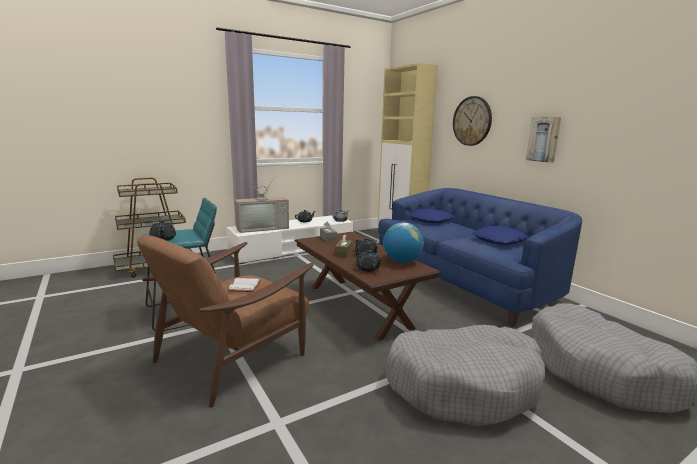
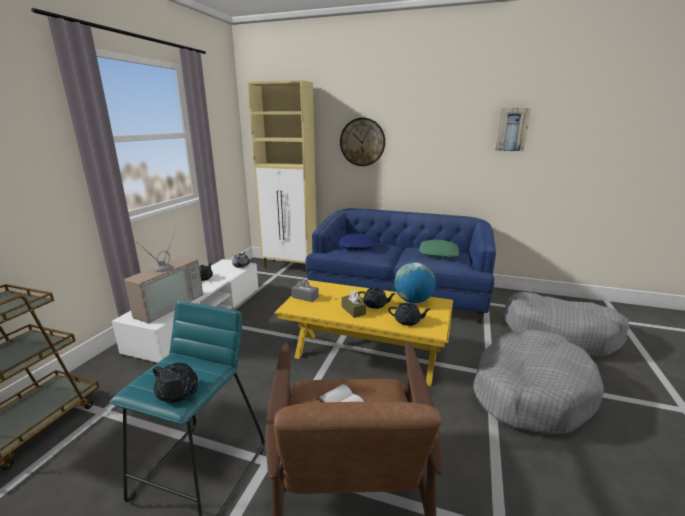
camera: 40 degrees left, 5 degrees up
(358, 306) = (365, 358): brown coffee table -> yellow coffee table
(499, 241) = (438, 253): blue pillow -> green pillow
(543, 139) = (441, 158): picture -> picture (512, 129)

